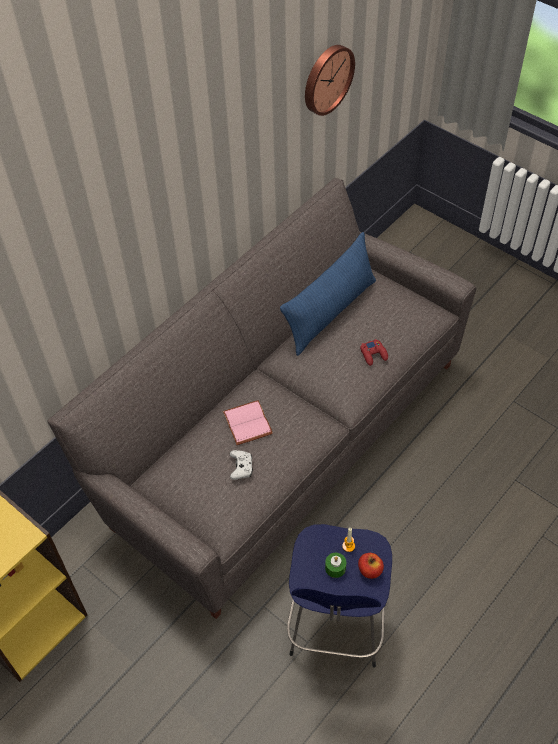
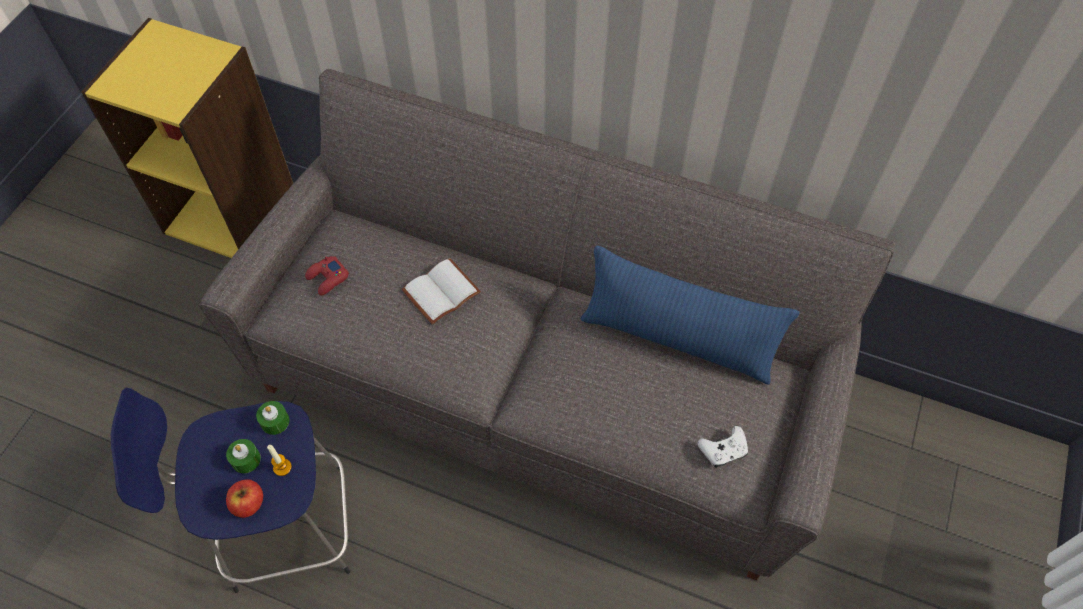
camera: 70 degrees right, 5 degrees up
(241, 468) = (369, 306): white game controller -> white game controller (723, 451)
(249, 423) = (441, 294): pink book -> white book
(312, 544) = (275, 421): none -> green candle
(326, 79) = (958, 85): wall clock -> none
(373, 354) = (616, 415): red game controller -> red game controller (327, 278)

